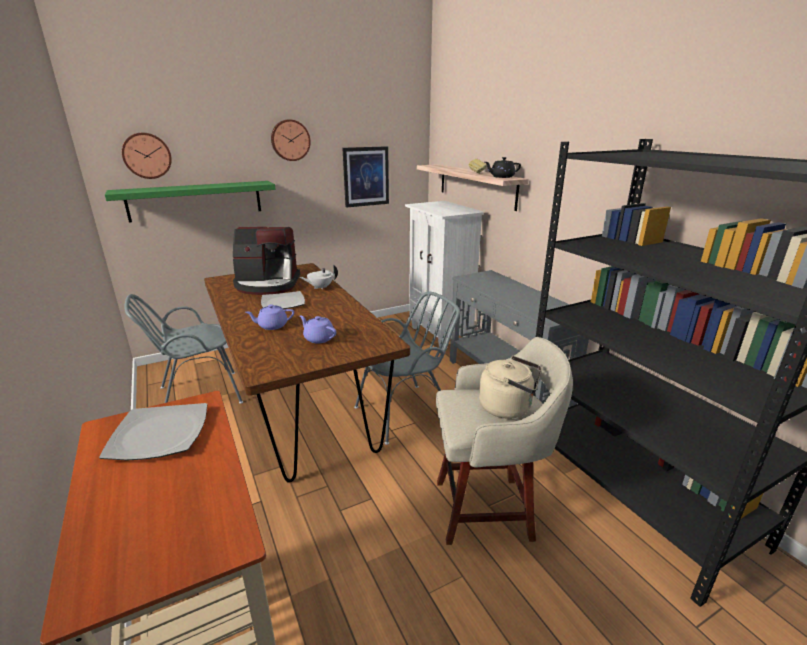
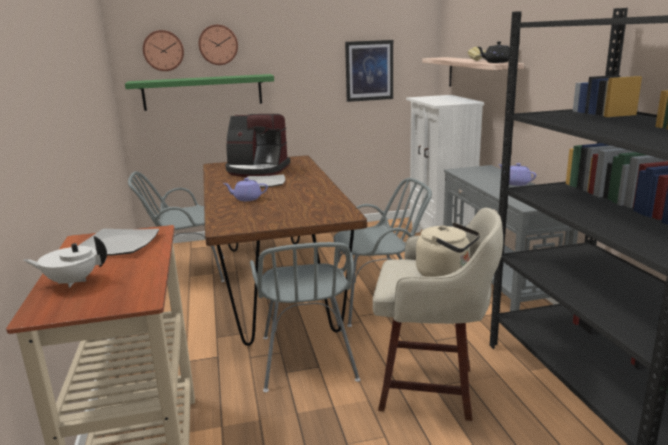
camera: 15 degrees right, 5 degrees down
(290, 140) = (293, 35): wall clock -> wall clock (218, 45)
(318, 338) = (284, 209): purple teapot -> purple teapot (516, 183)
(320, 287) = (305, 173): white teapot -> white teapot (72, 282)
(358, 492) = (308, 360): none -> grey chair

